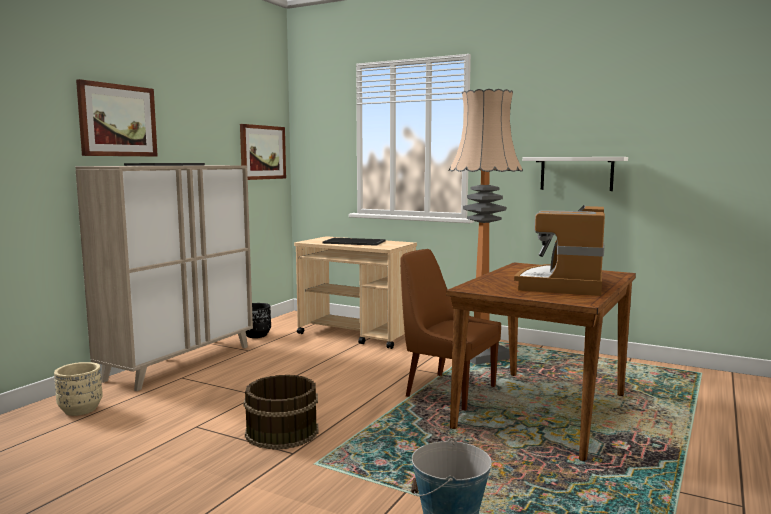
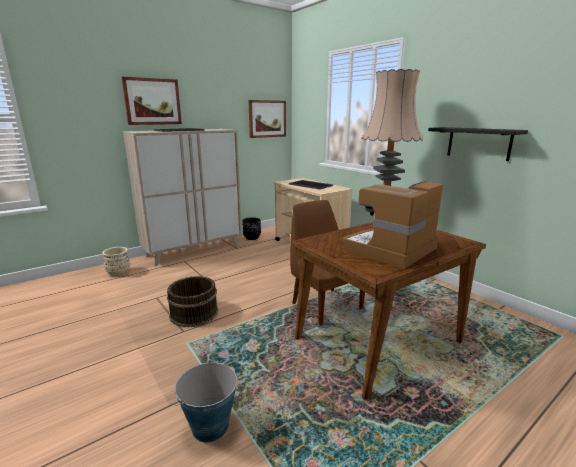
camera: 25 degrees right, 10 degrees up
(576, 173) = (478, 143): white shelf -> black shelf

